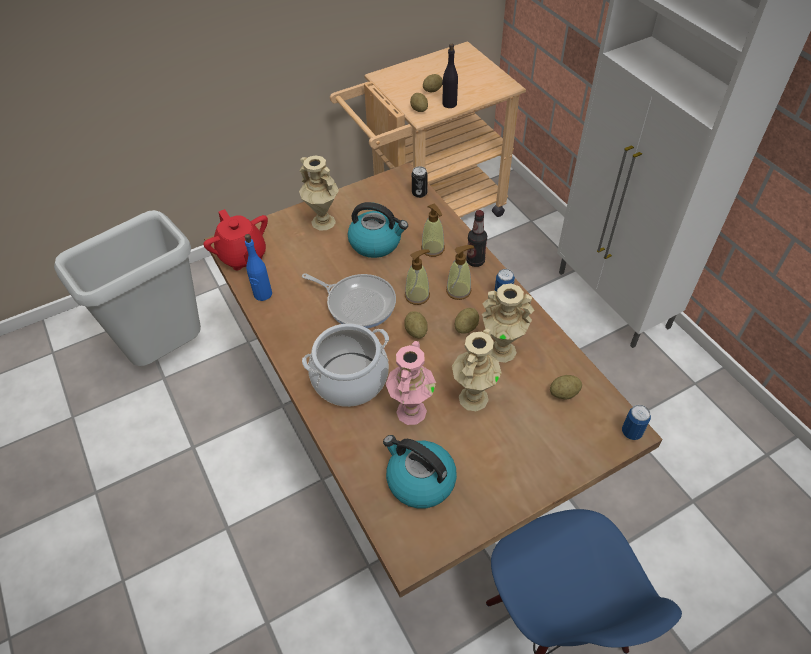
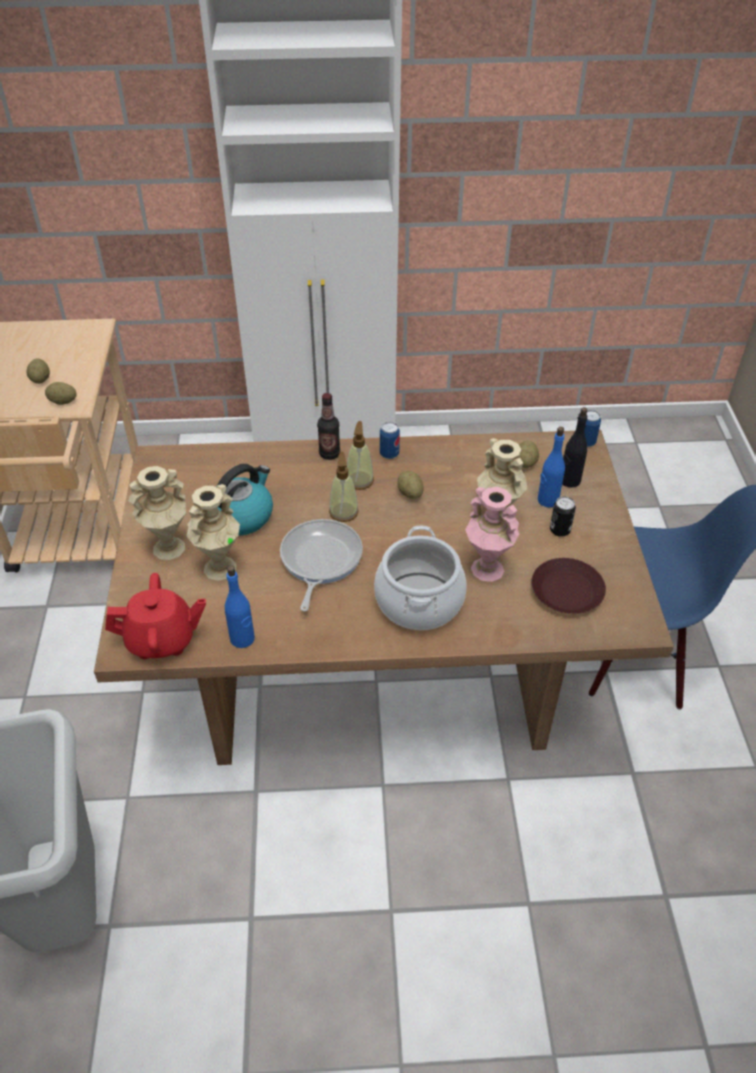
camera: 65 degrees left, 5 degrees down
(358, 303) = (319, 560): frying pan -> frying pan turned 45 degrees counterclockwise
(416, 331) = (390, 530): potato -> none
(419, 193) = (195, 456): can -> can (560, 530)
(419, 480) = (567, 591): kettle -> brown plate
(433, 249) = (287, 477): soap dispenser -> none
(449, 104) = (79, 377): black bottle -> black bottle (569, 480)
(502, 350) = (454, 481): beige vase -> beige vase (219, 567)
(526, 427) = (547, 500): none -> blue bottle

